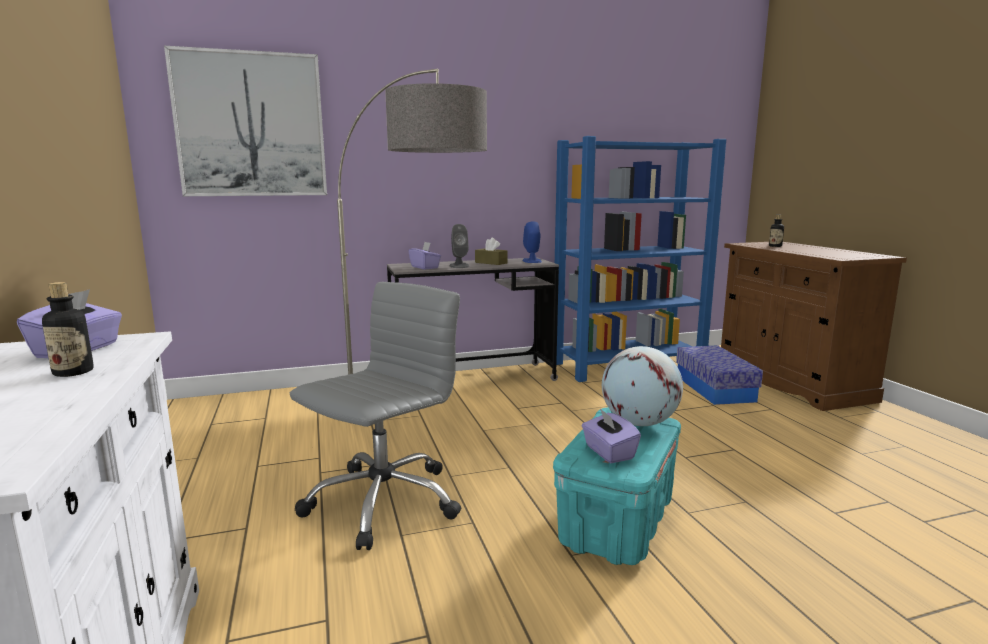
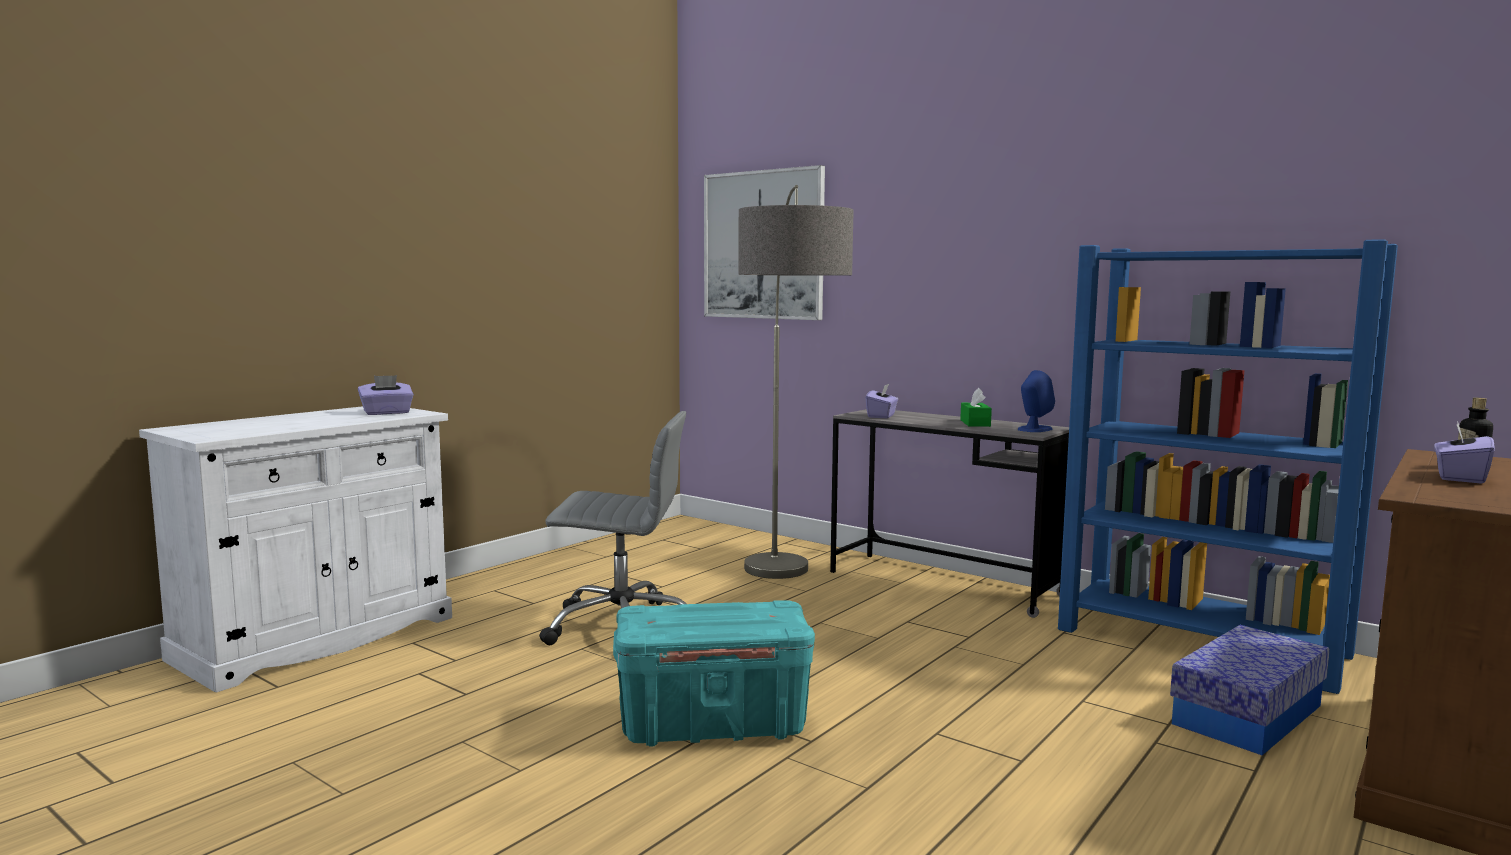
camera: 55 degrees right, 5 degrees down
(73, 372) = (346, 419): bottle -> none
(459, 266) = (922, 420): grey speaker -> none
(491, 263) = (975, 423): brown tissue box -> green tissue box
(608, 452) = (666, 618): purple tissue box -> purple tissue box (1459, 477)
(639, 423) = (765, 618): globe -> none

